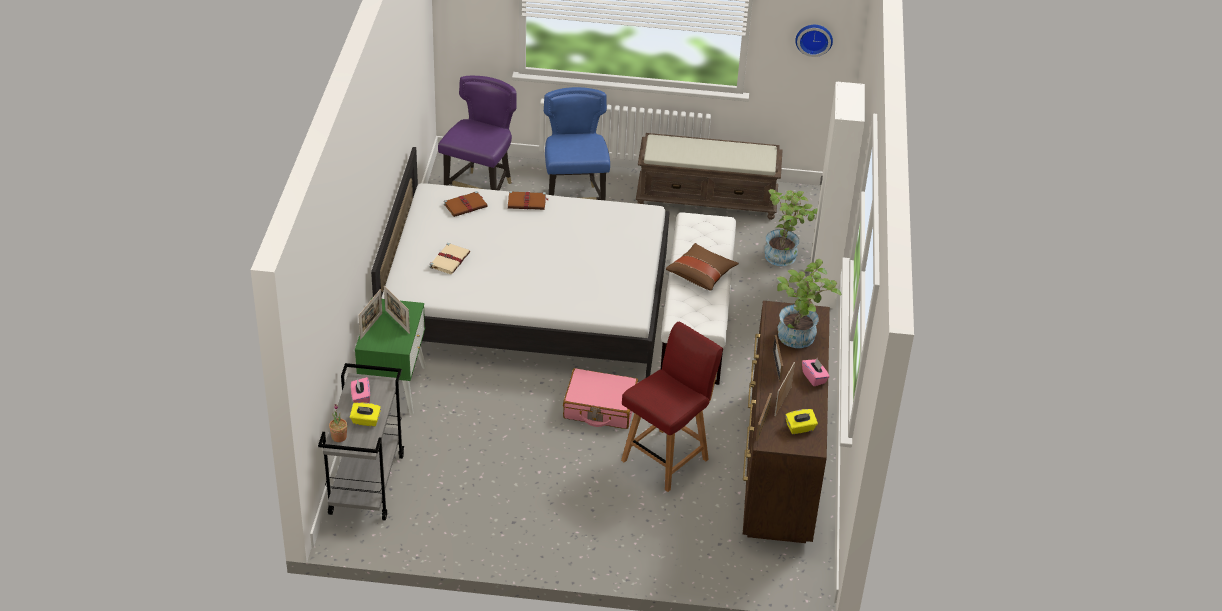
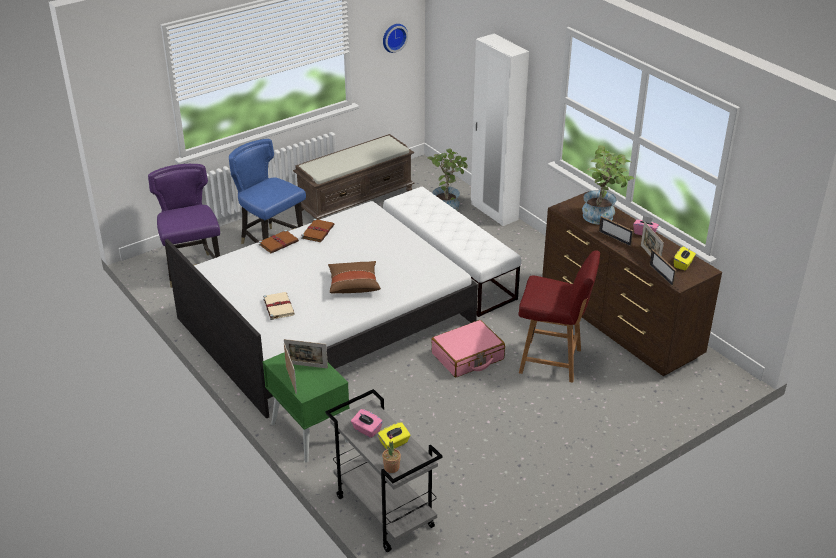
camera: 40 degrees left, 5 degrees down
(466, 205) = (237, 267): brown book -> brown book (318, 231)
(666, 459) = (552, 361): red chair -> red chair turned 105 degrees clockwise
(701, 275) = (454, 227): brown pillow -> brown pillow (353, 285)

